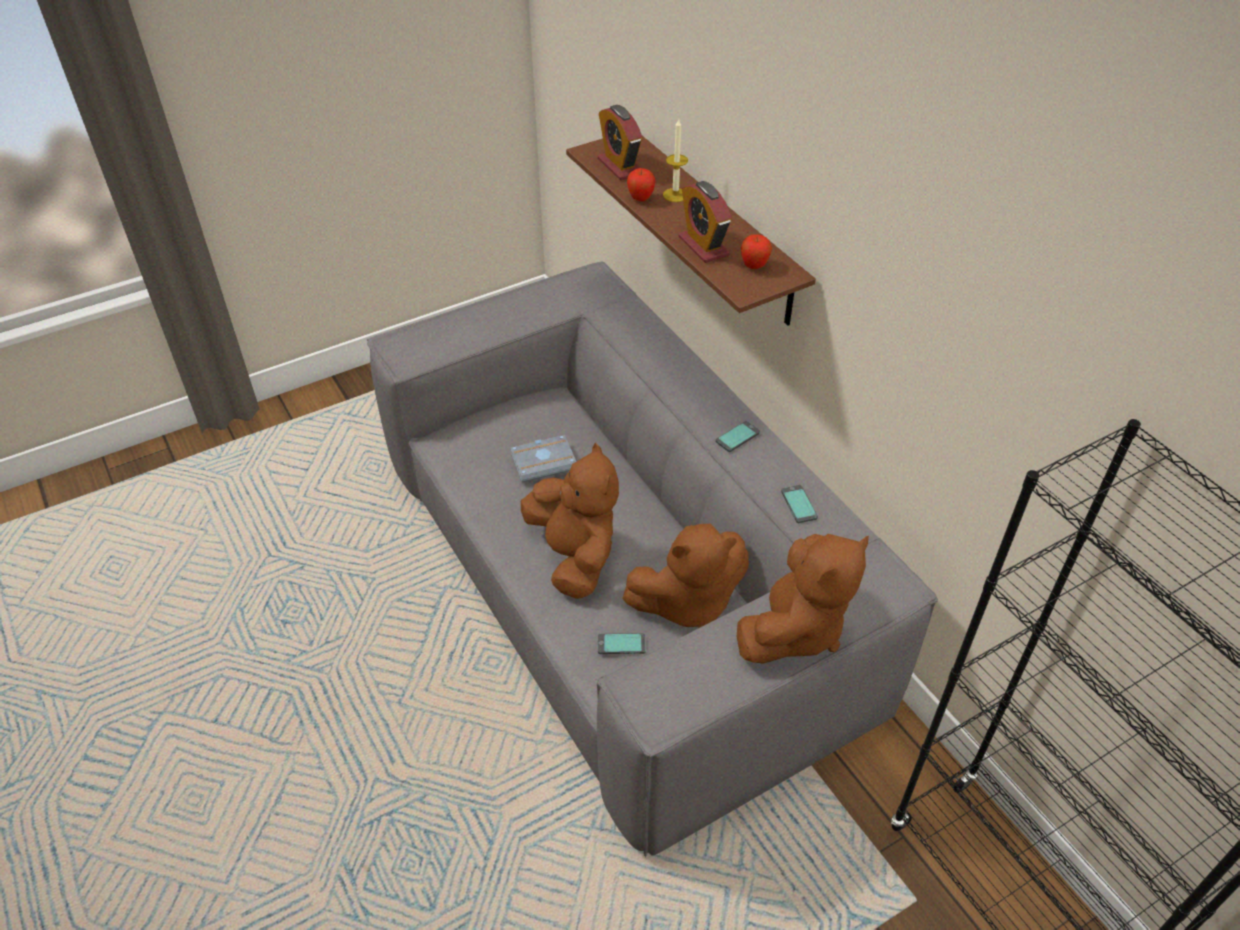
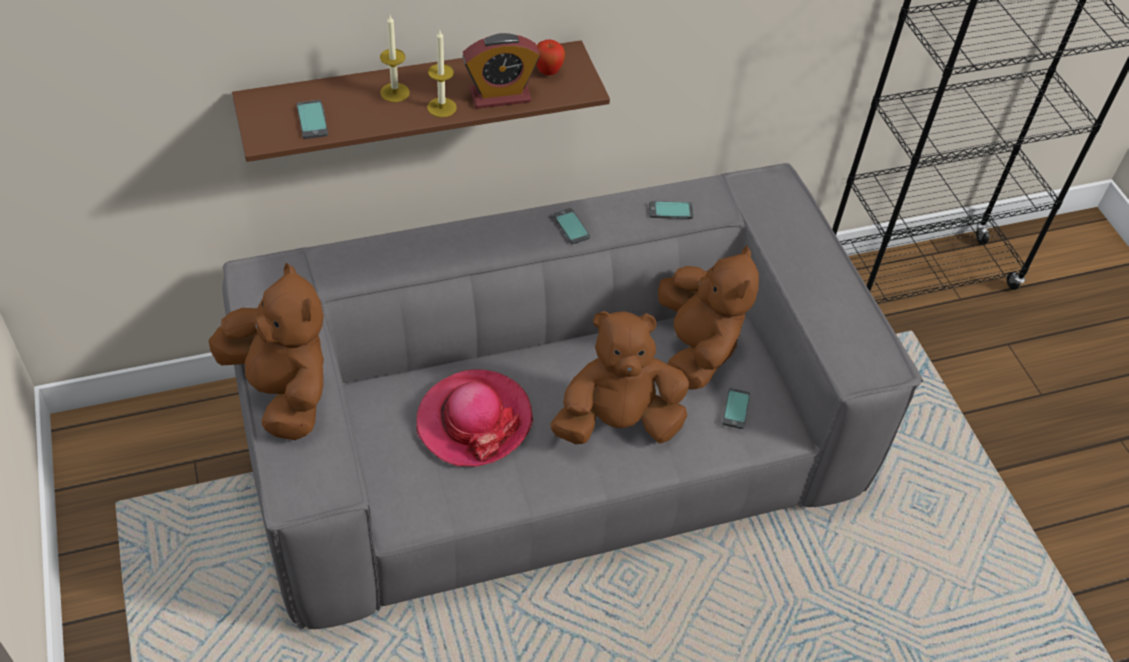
camera: 80 degrees left, 5 degrees up
(544, 461) = (474, 420): grey book -> hat
(620, 166) = (312, 120): alarm clock -> phone
(640, 199) = (389, 119): apple -> none
(670, 220) = (441, 107): none -> candle
(795, 629) = (809, 254): brown plush toy -> brown plush toy (283, 391)

